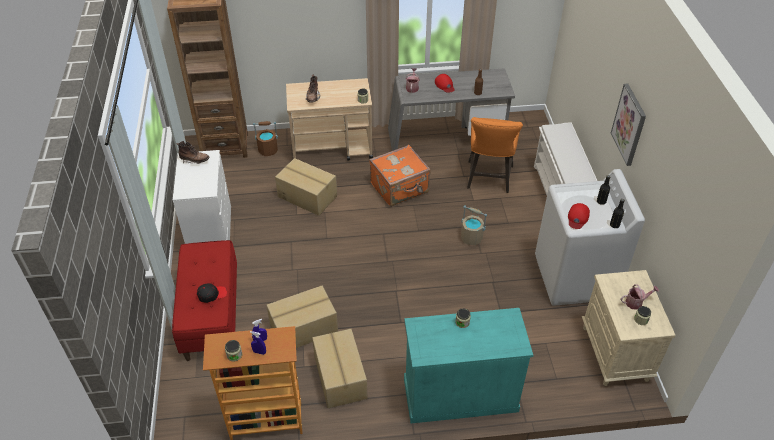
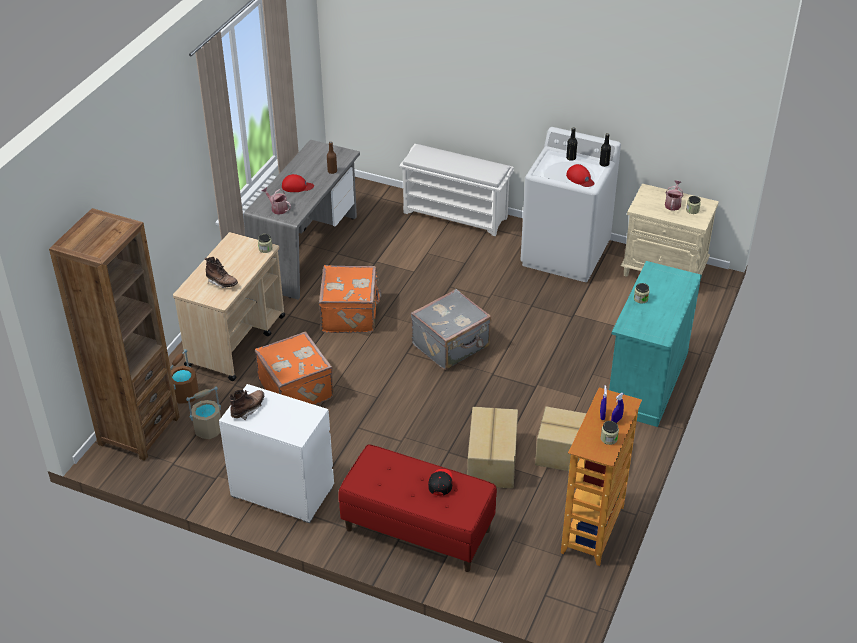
camera: 60 degrees left, 5 degrees down
(307, 196) = (297, 389): cardboard box -> orange suitcase
(409, 255) = (451, 346): none -> grey suitcase
(471, 238) = (464, 295): beige bucket -> beige bucket (208, 429)
(488, 179) = (395, 249): orange stool -> none
(629, 124) = (538, 82): picture -> none

